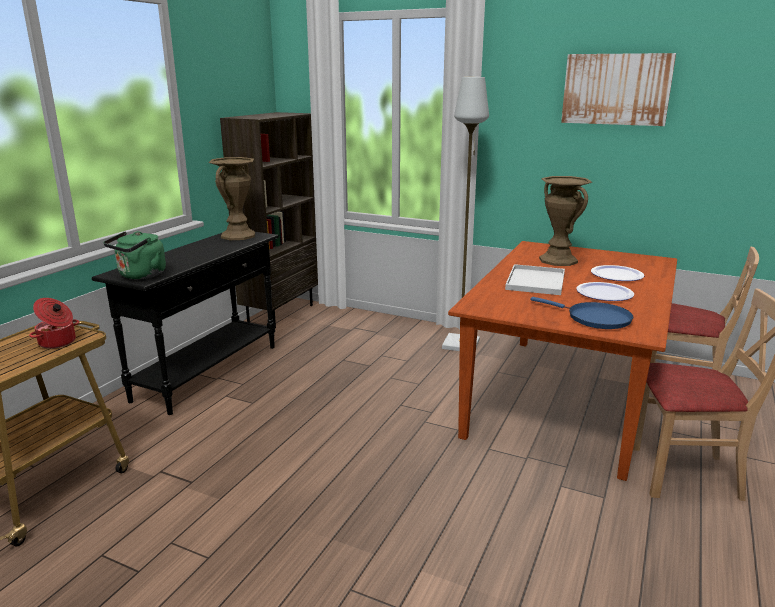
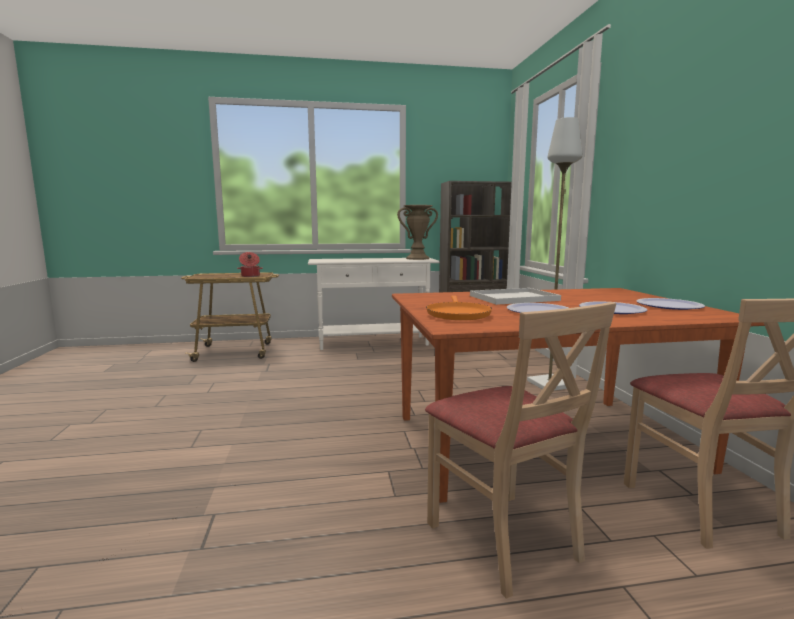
camera: 55 degrees right, 10 degrees down
(140, 275) = (321, 260): green kettle -> none
(208, 372) = (374, 343): black console table -> white console table
(558, 260) = (595, 297): brown vase -> none
(594, 318) = (457, 314): blue frying pan -> orange frying pan
(614, 258) = (669, 305): none -> plate
(616, 89) = (712, 100): picture -> none

